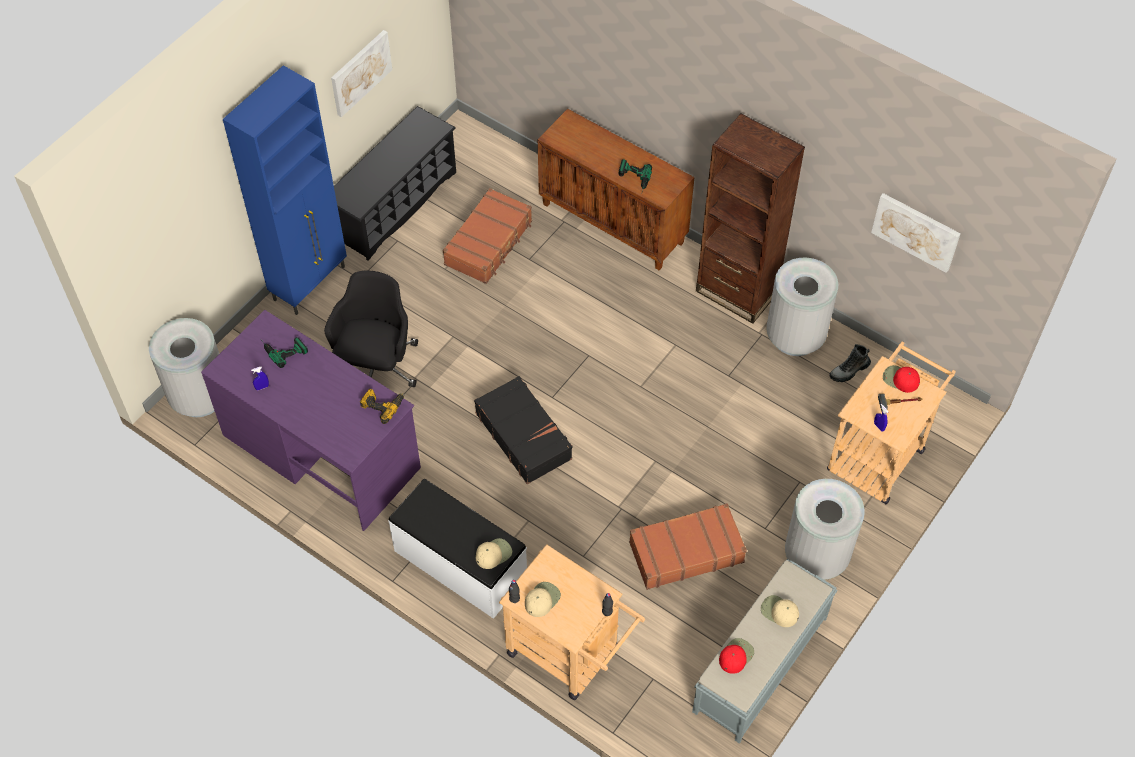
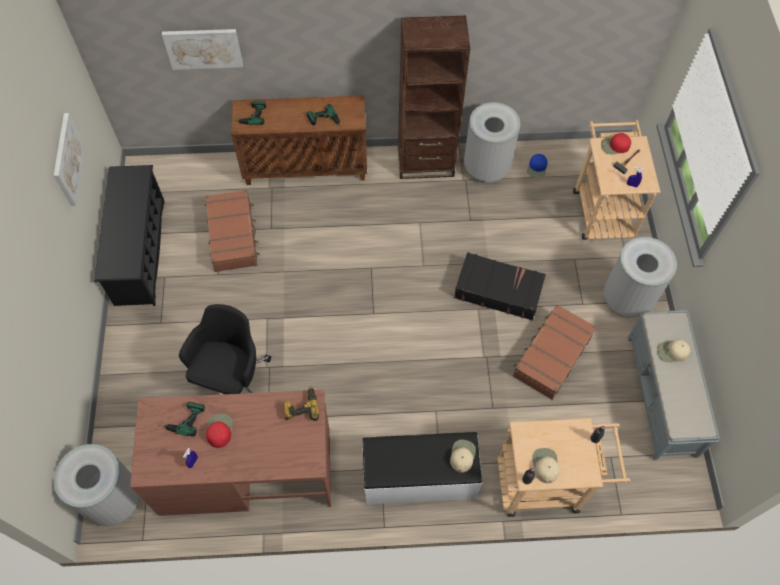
camera: 40 degrees left, 5 degrees up
(310, 283) = (125, 351): blue cabinet -> none
(321, 450) = (245, 470): purple desk -> brown desk
(376, 367) = (231, 379): black office chair -> black office chair turned 45 degrees clockwise
(524, 435) = (379, 353): black suitcase -> black suitcase (498, 290)
(569, 131) = (249, 115): none -> power drill
(735, 656) = (676, 402): red cap -> red cap (219, 430)
(849, 371) = (537, 168): boot -> blue cap
(916, 231) = (569, 35): picture -> picture (203, 48)

